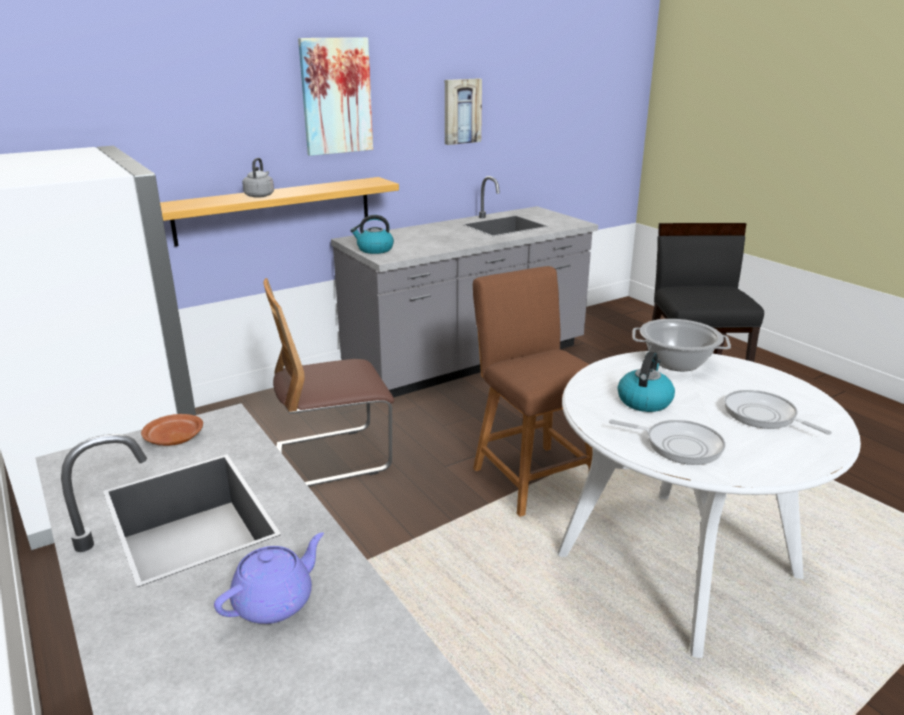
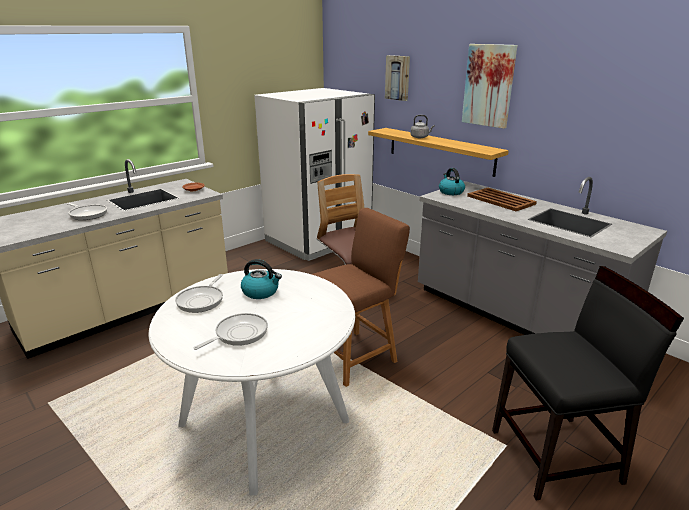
camera: 80 degrees right, 0 degrees up
(275, 602) = (87, 214): purple teapot -> frying pan
(422, 235) = (500, 200): none -> brown tray
(461, 111) = (594, 114): picture -> picture (398, 77)
(677, 362) = (327, 306): cooking pot -> none

